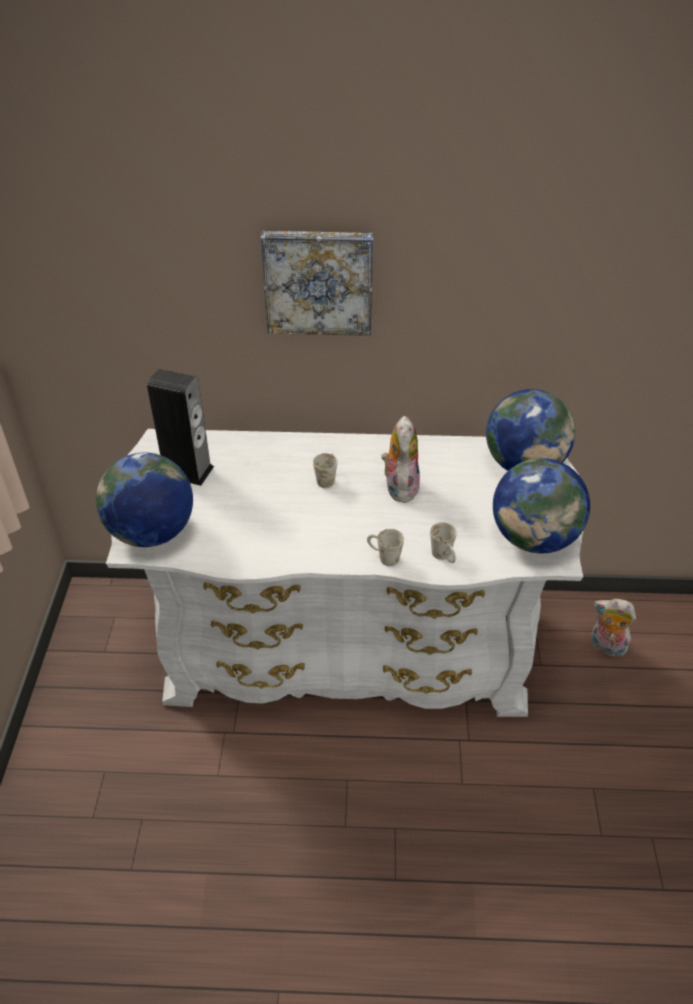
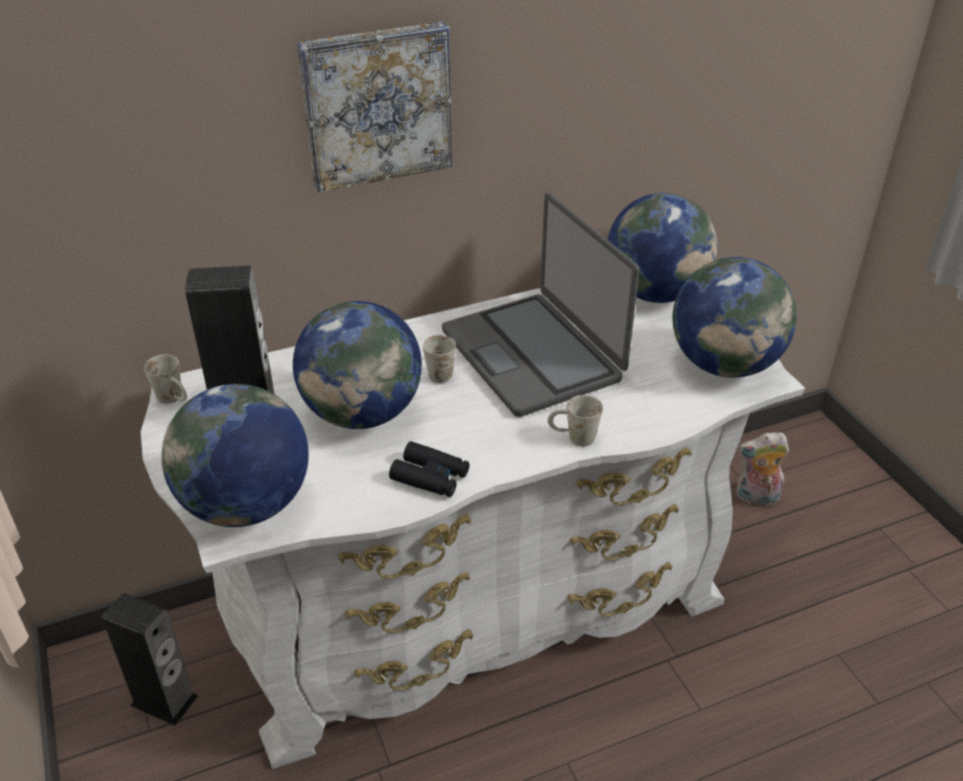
camera: 25 degrees left, 5 degrees down
(121, 636) = (164, 700): none -> speaker
(258, 493) = (363, 413): none -> globe
(272, 552) = (430, 477): none -> black binoculars
(399, 486) = (533, 354): plush toy -> laptop
(444, 557) = (643, 415): white mug -> white mug (174, 399)

